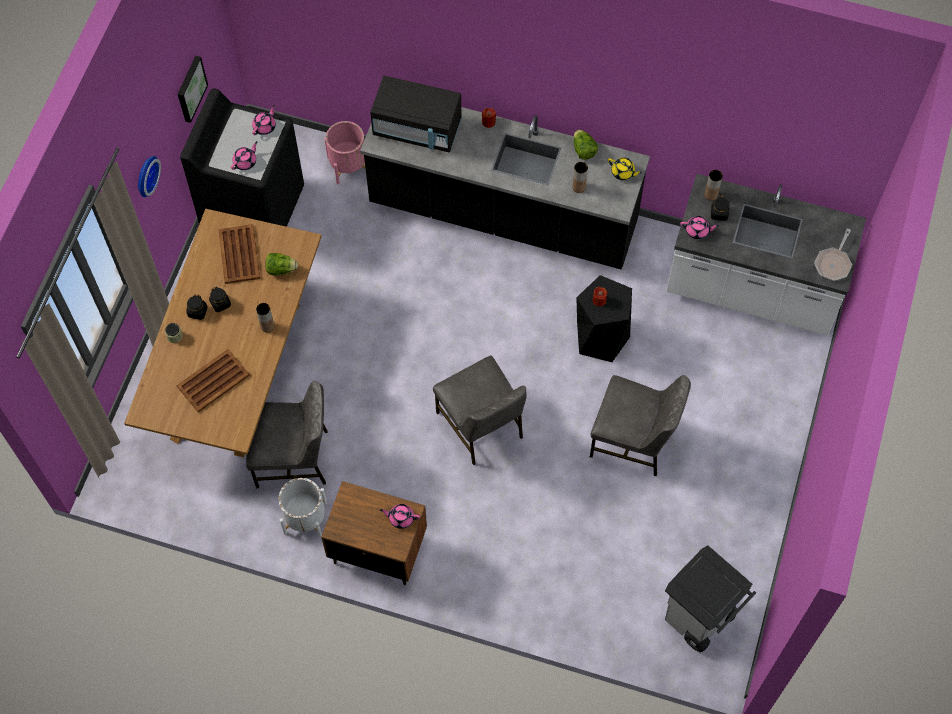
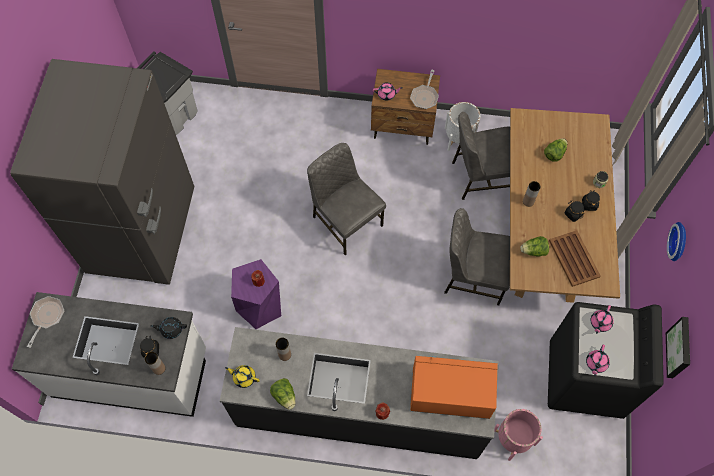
camera: 170 degrees right, 0 degrees up
(214, 380) = (554, 154): brown tray -> lettuce
(350, 506) = (425, 96): none -> frying pan
(417, 128) = (450, 393): black microwave -> orange microwave
(601, 337) = (259, 306): black stool -> purple stool
(633, 441) = (227, 227): grey chair -> grey chair (473, 276)
(697, 231) = (171, 329): pink teapot -> black teapot
(740, 452) = (143, 231): none -> grey fridge

